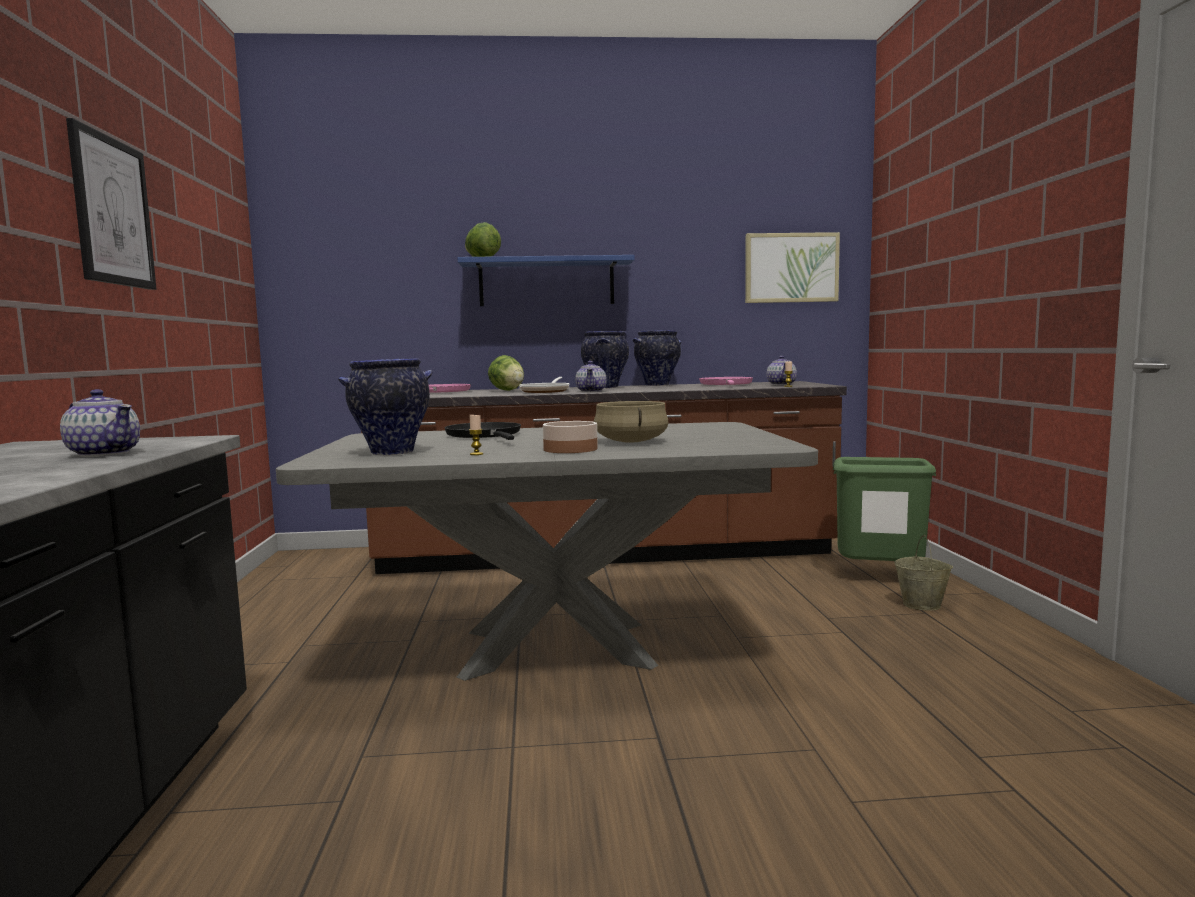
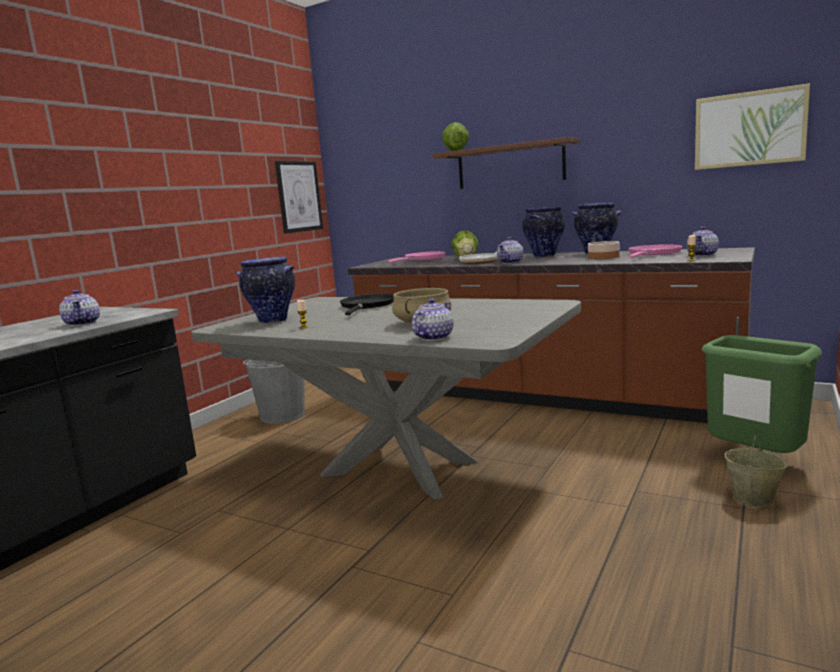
camera: 35 degrees right, 5 degrees up
(112, 211) = (181, 162): picture -> picture (299, 196)
(276, 624) = (282, 415): none -> grey bucket
(546, 283) = (510, 165): blue shelf -> brown shelf
(570, 449) = (363, 327): bowl -> bowl (603, 257)
(700, 449) = (433, 337): none -> teapot

